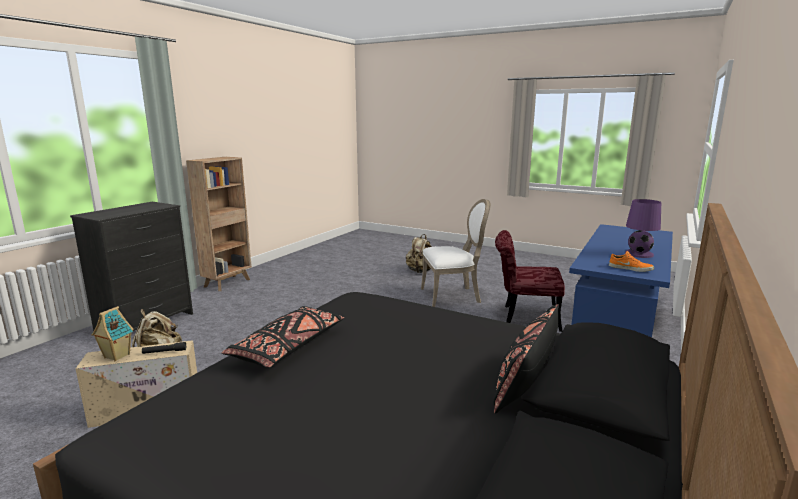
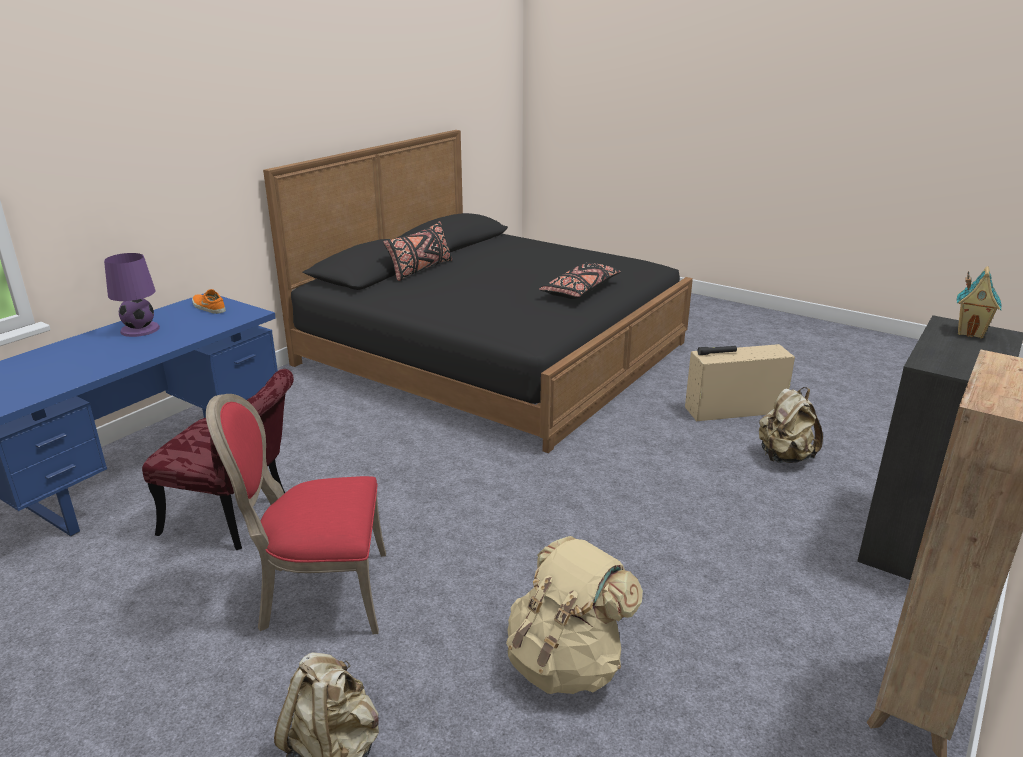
camera: 175 degrees left, 10 degrees up
(116, 356) = (758, 351): toy house -> toy house (970, 332)
(347, 285) = (566, 663): none -> beige backpack
(453, 296) = (319, 594): white chair -> red chair

